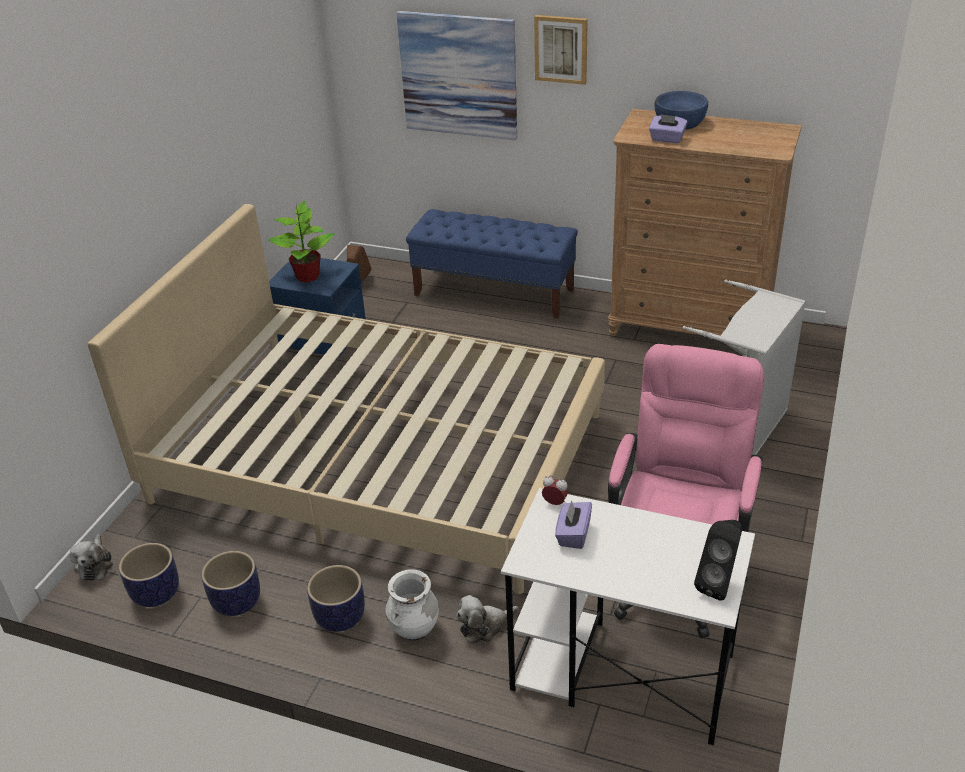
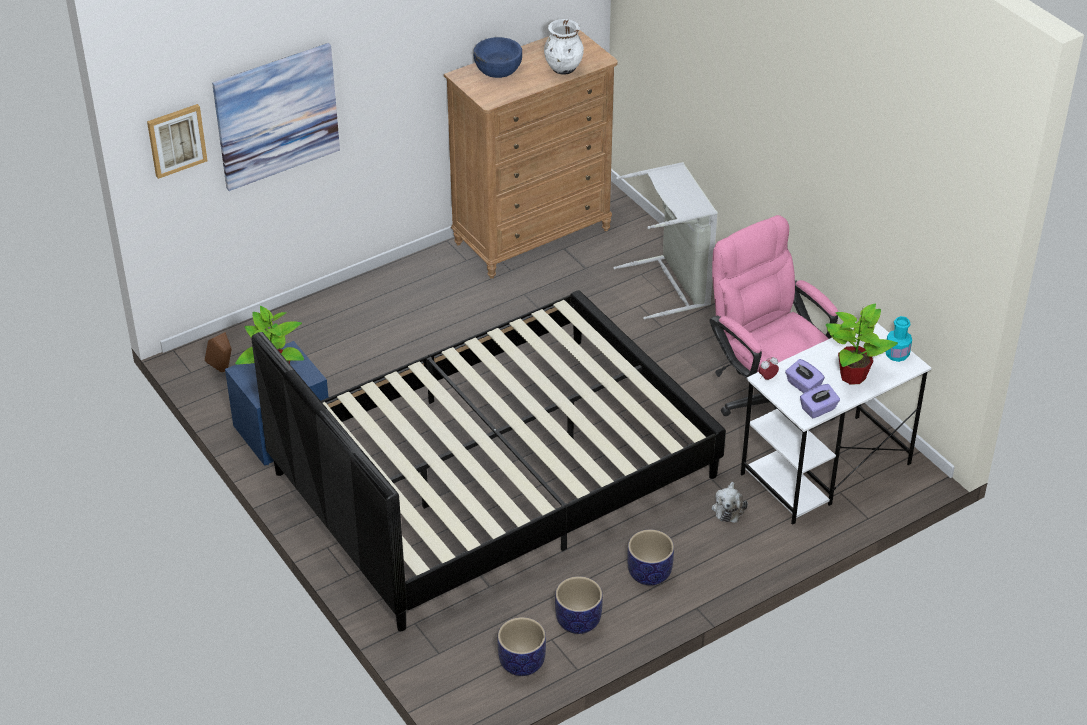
camera: 55 degrees left, 5 degrees up
(95, 564) = (448, 688): plush toy -> none
(379, 456) = (494, 474): beige bed -> black bed
(415, 629) = (698, 542): white vase -> white vase (563, 69)
(494, 292) = (350, 304): blue bench -> none
(561, 49) = (372, 50): picture -> picture (176, 140)
(636, 565) = (853, 375): none -> potted plant
(667, 139) = (517, 88): purple tissue box -> purple tissue box (818, 409)
(719, 584) = (897, 354): black speaker -> turquoise bottle

